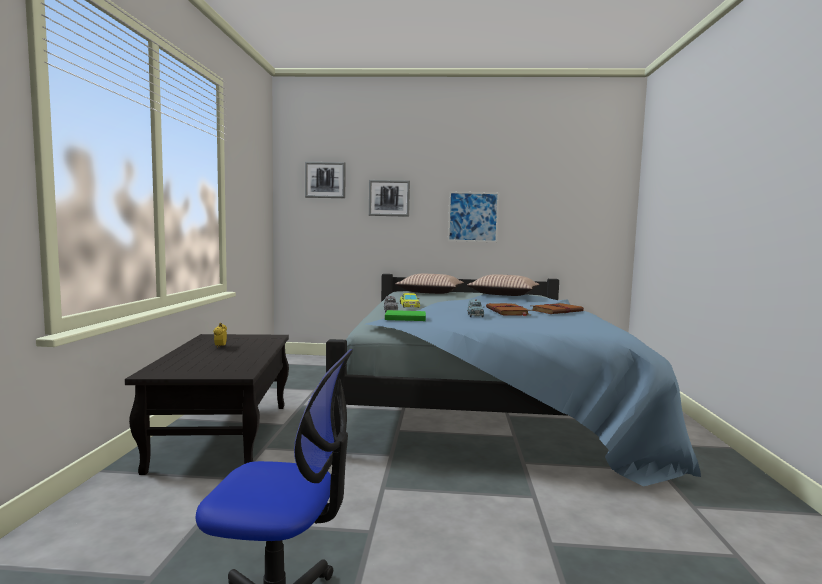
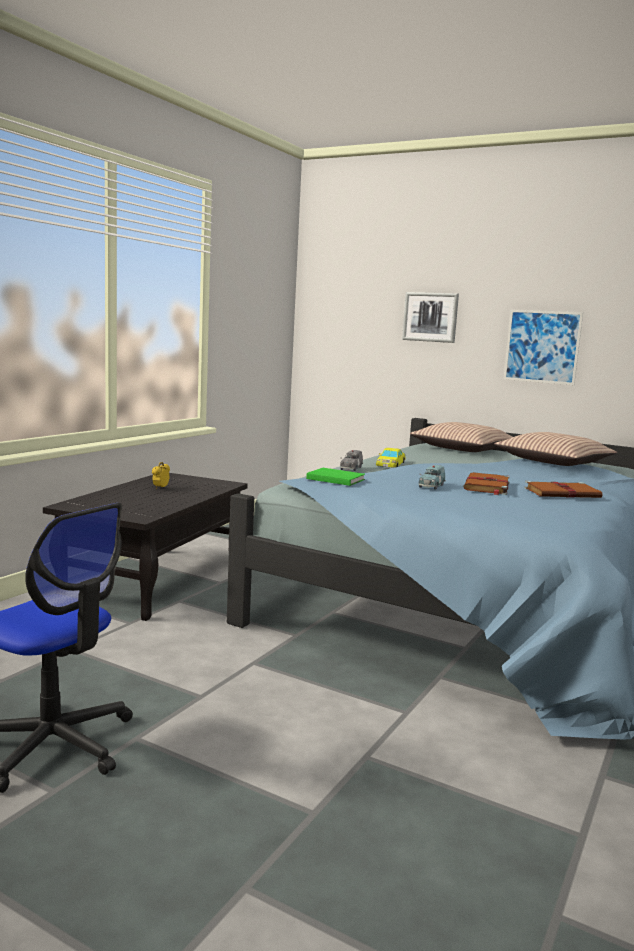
camera: 25 degrees right, 5 degrees up
(325, 180) = (354, 292): picture -> none

